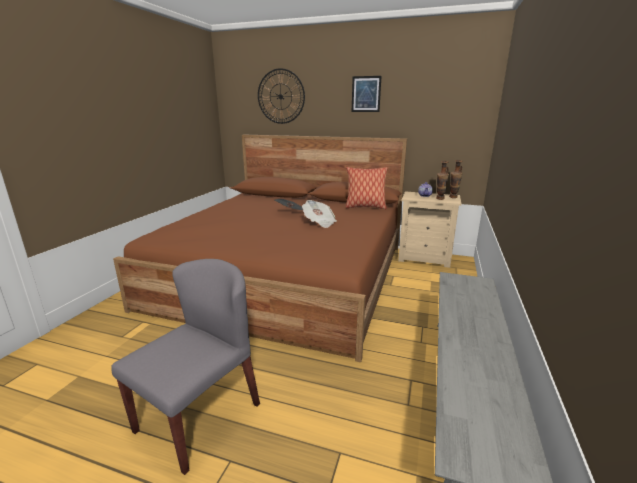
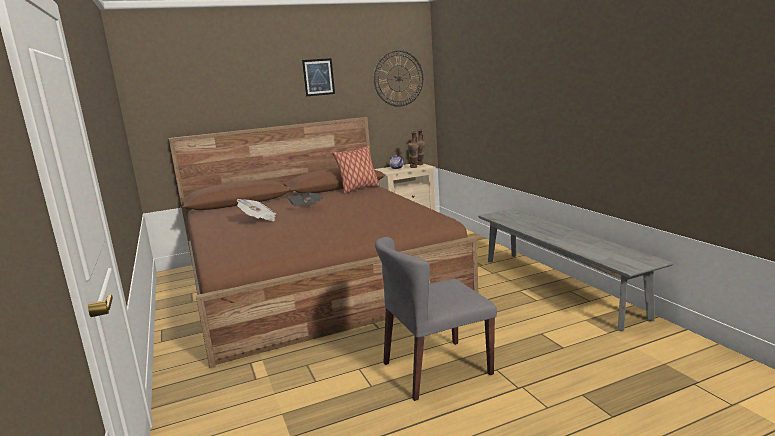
camera: 40 degrees left, 5 degrees down
(199, 416) = (436, 369): grey chair -> grey chair turned 105 degrees counterclockwise
(280, 96) = (218, 86): wall clock -> wall clock (398, 78)
(319, 222) = (354, 207): newspaper -> newspaper (258, 220)

